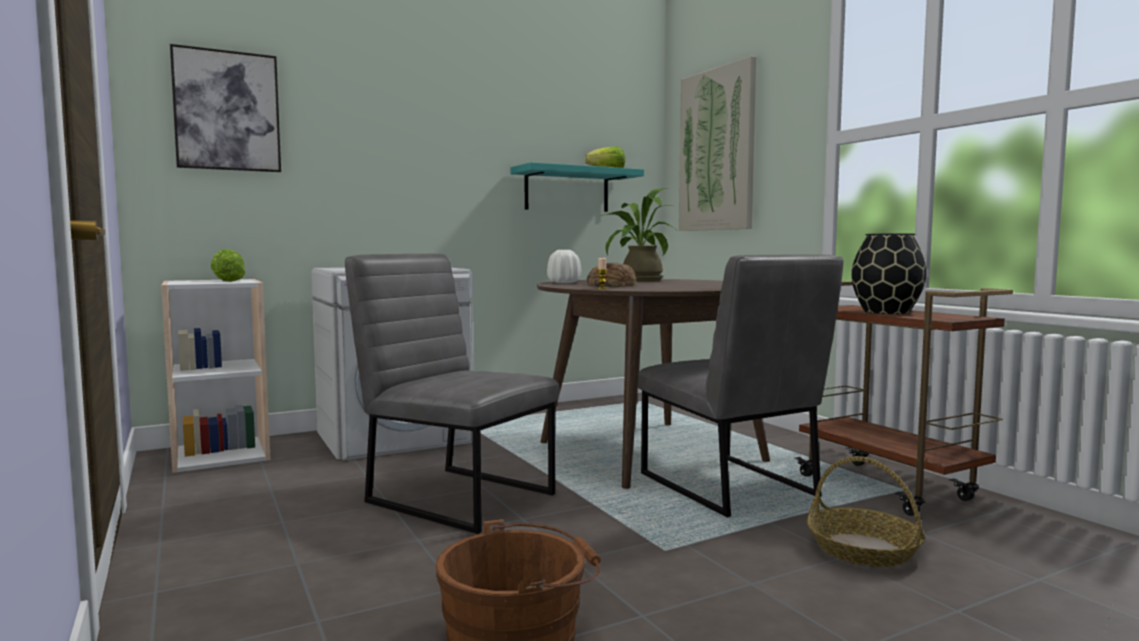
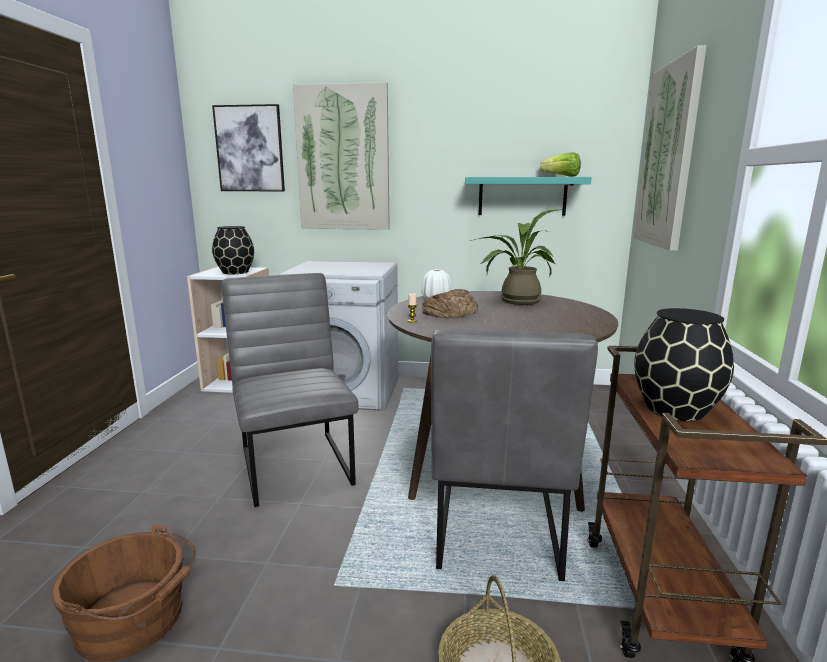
camera: 35 degrees right, 10 degrees up
(226, 281) = (235, 272): lettuce -> black vase
(365, 135) = (343, 159): none -> picture

